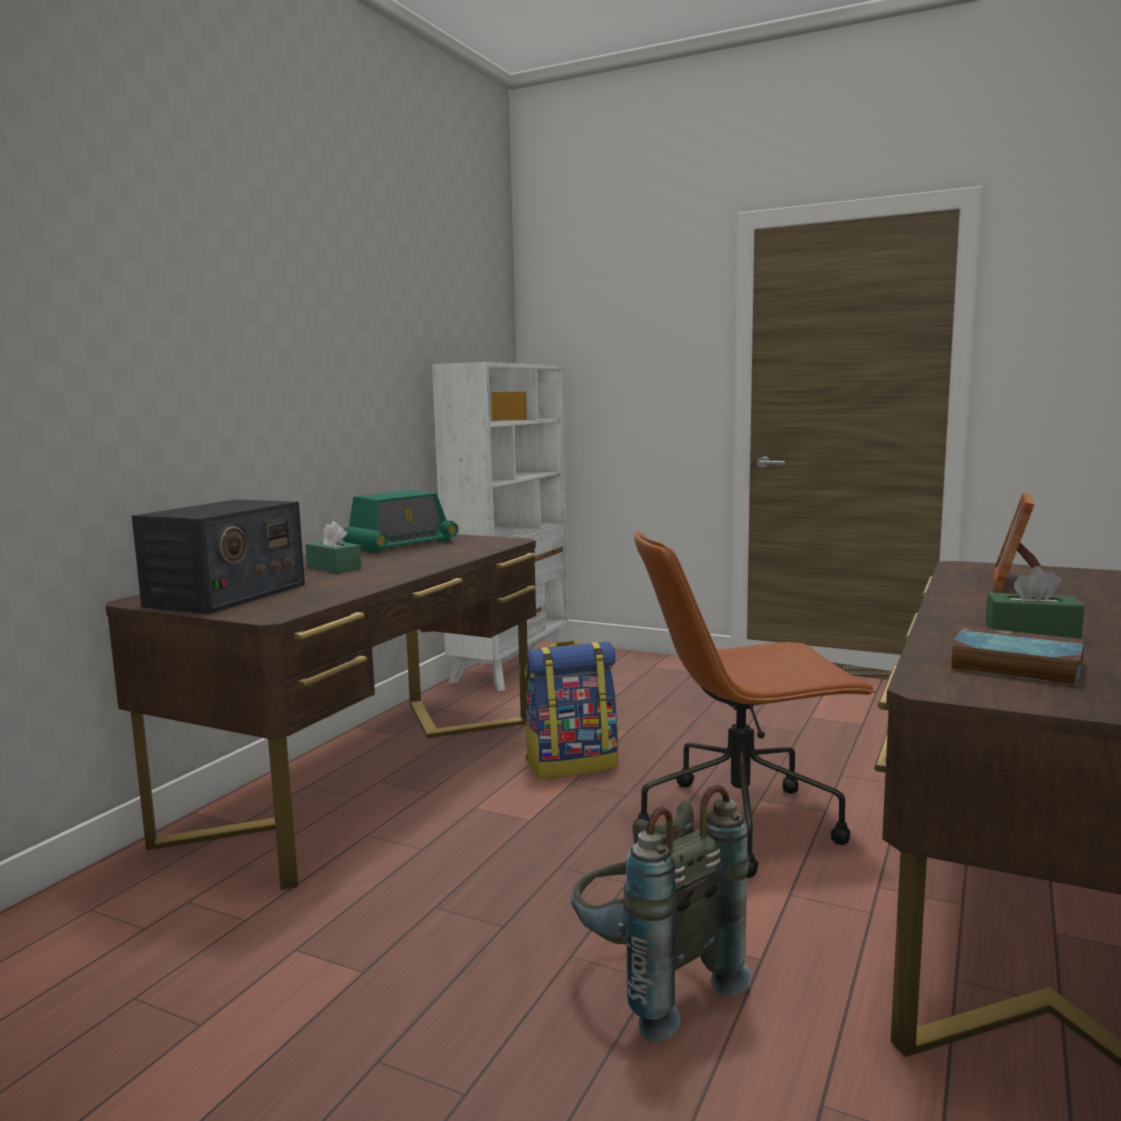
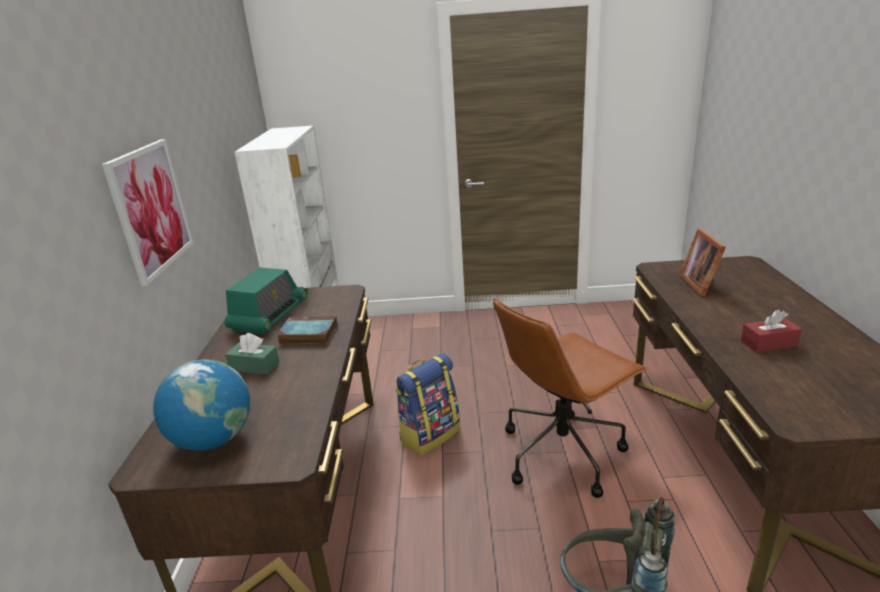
camera: 25 degrees left, 15 degrees up
(226, 595) = (213, 439): radio -> globe
(276, 370) = (151, 209): none -> picture
(1012, 665) = (800, 385): book -> book (307, 334)
(1031, 632) = (768, 343): green tissue box -> red tissue box

